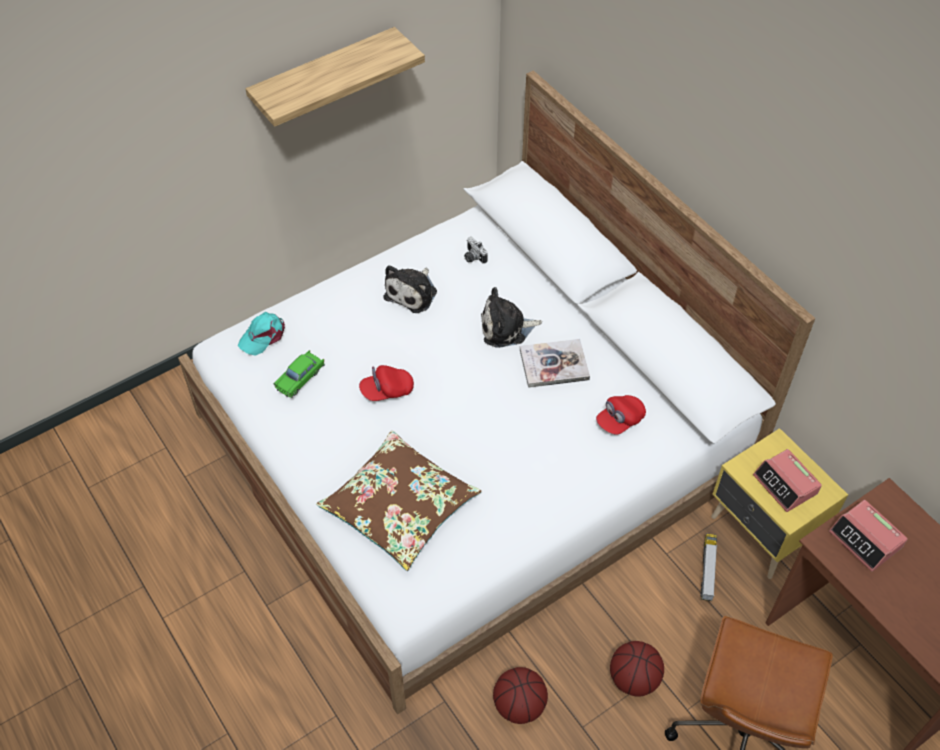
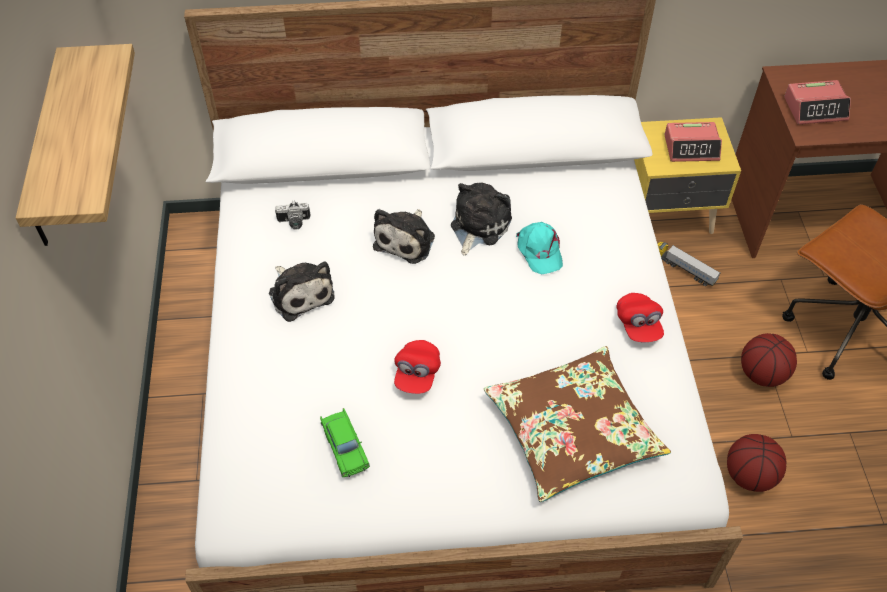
camera: 60 degrees left, 0 degrees up
(263, 336) = (253, 459): turquoise cap -> turquoise cap (539, 251)
(554, 364) = (478, 225): book -> plush toy
(620, 420) = (575, 210): red cap -> red cap (638, 325)

